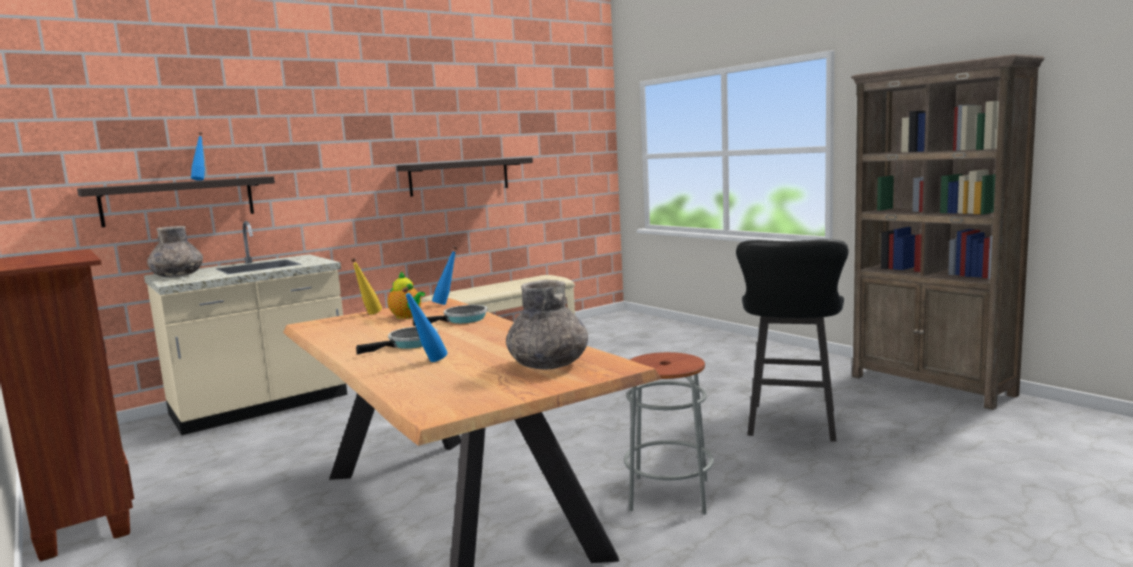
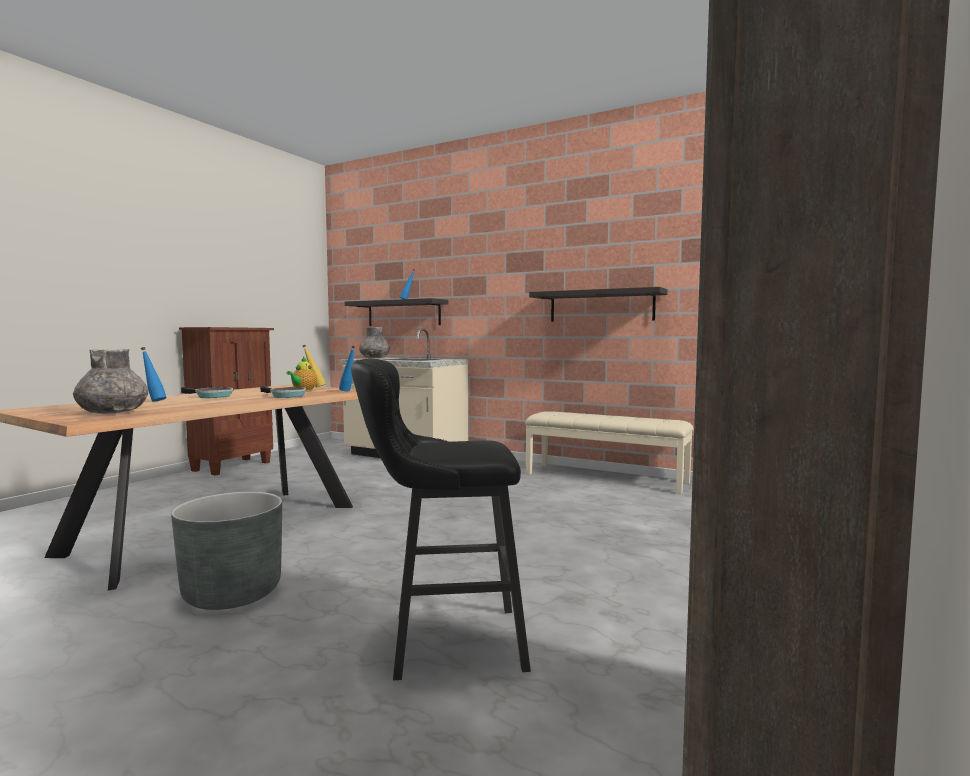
camera: 65 degrees right, 5 degrees down
(669, 494) = (232, 593): grey stool -> grey planter

